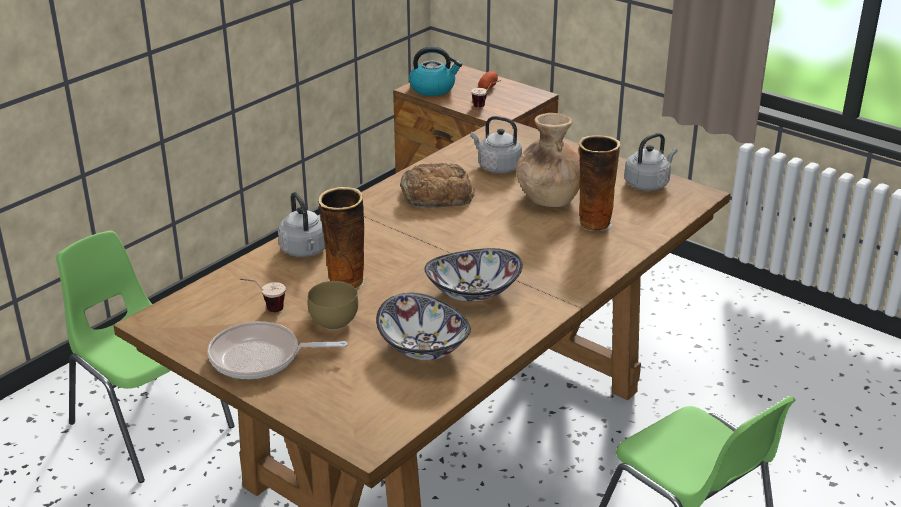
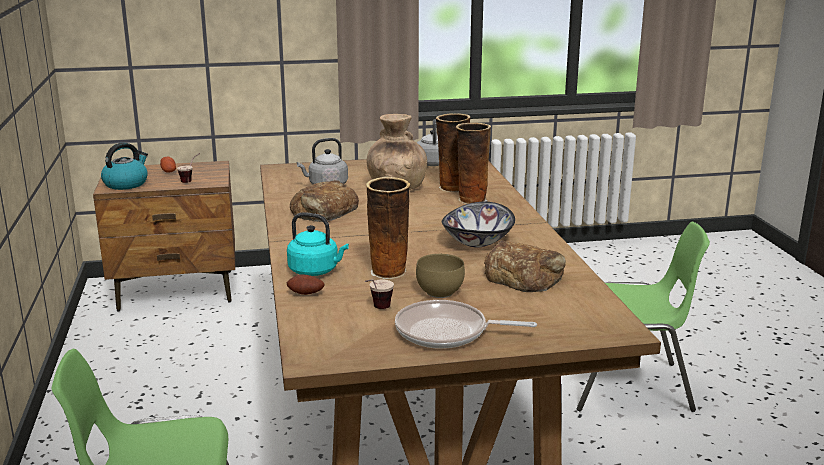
camera: 50 degrees left, 10 degrees down
(256, 268) = (305, 294): none -> potato
(261, 358) = (447, 332): frying pan -> frying pan turned 60 degrees clockwise
(305, 251) = (316, 271): grey kettle -> turquoise kettle
(424, 347) = (523, 276): bowl -> bread
(577, 245) = (471, 199): none -> vase

